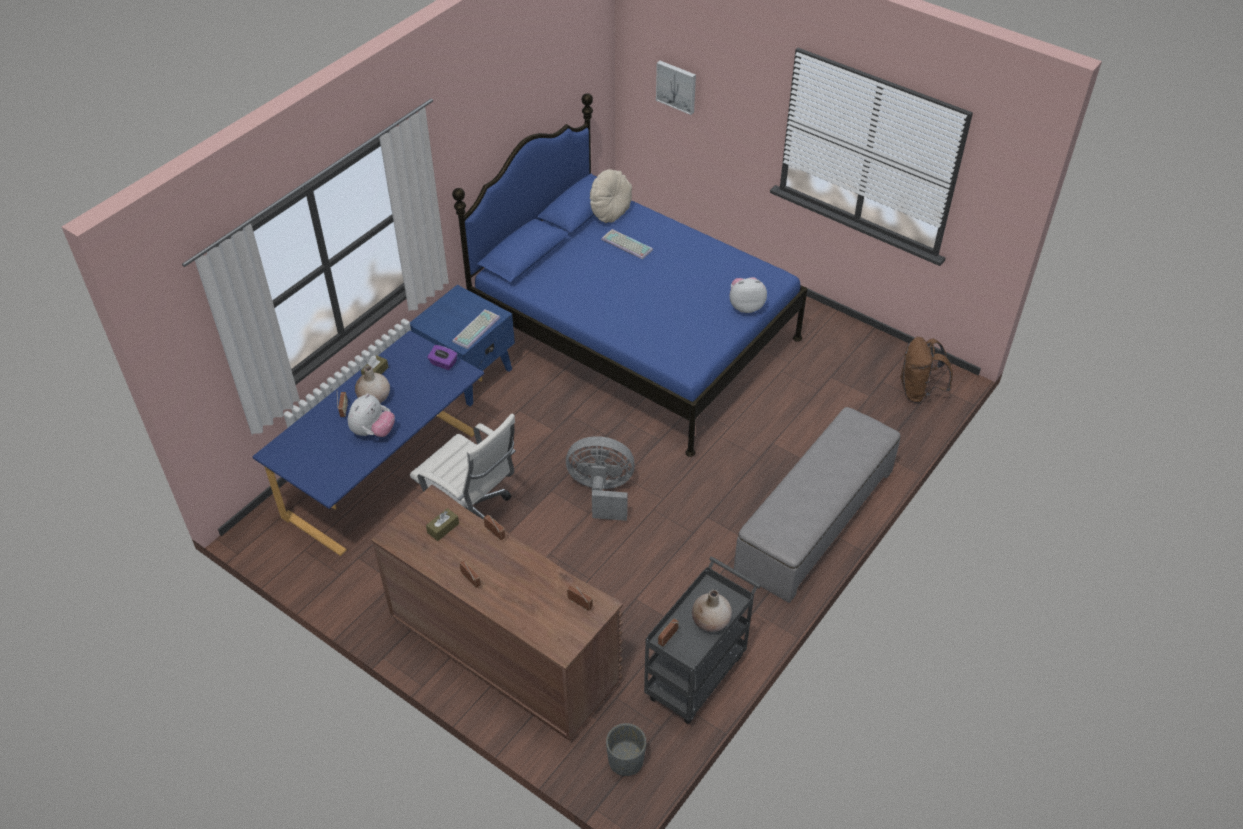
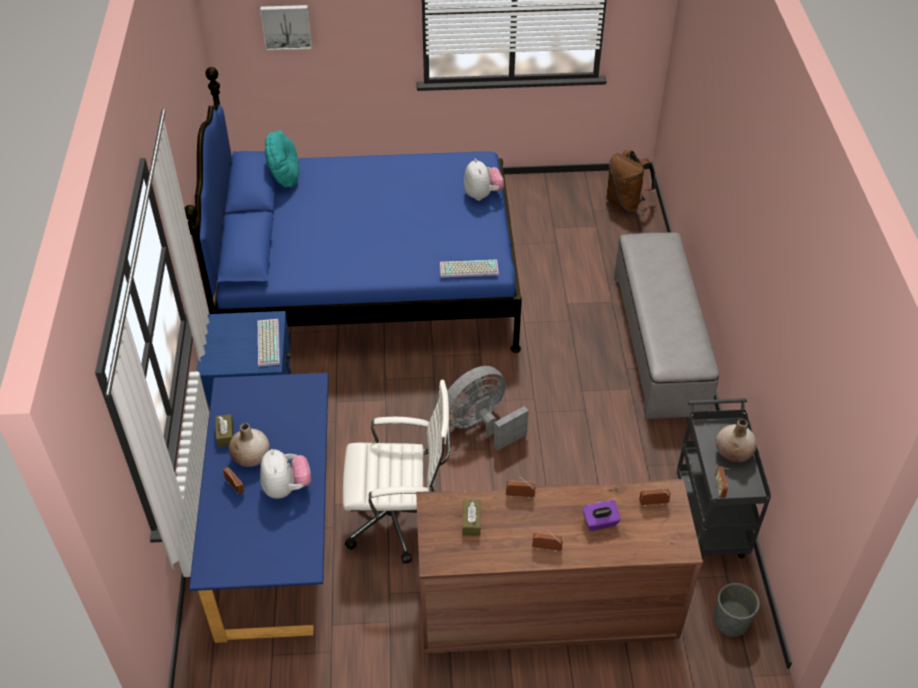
camera: 40 degrees left, 0 degrees up
(443, 363) = (282, 387): purple tissue box -> purple tissue box (600, 522)
(610, 214) = (285, 178): beige pillow -> turquoise pillow
(625, 245) = (328, 197): keyboard -> keyboard (468, 270)
(745, 306) = (482, 194): plush toy -> plush toy turned 120 degrees clockwise

